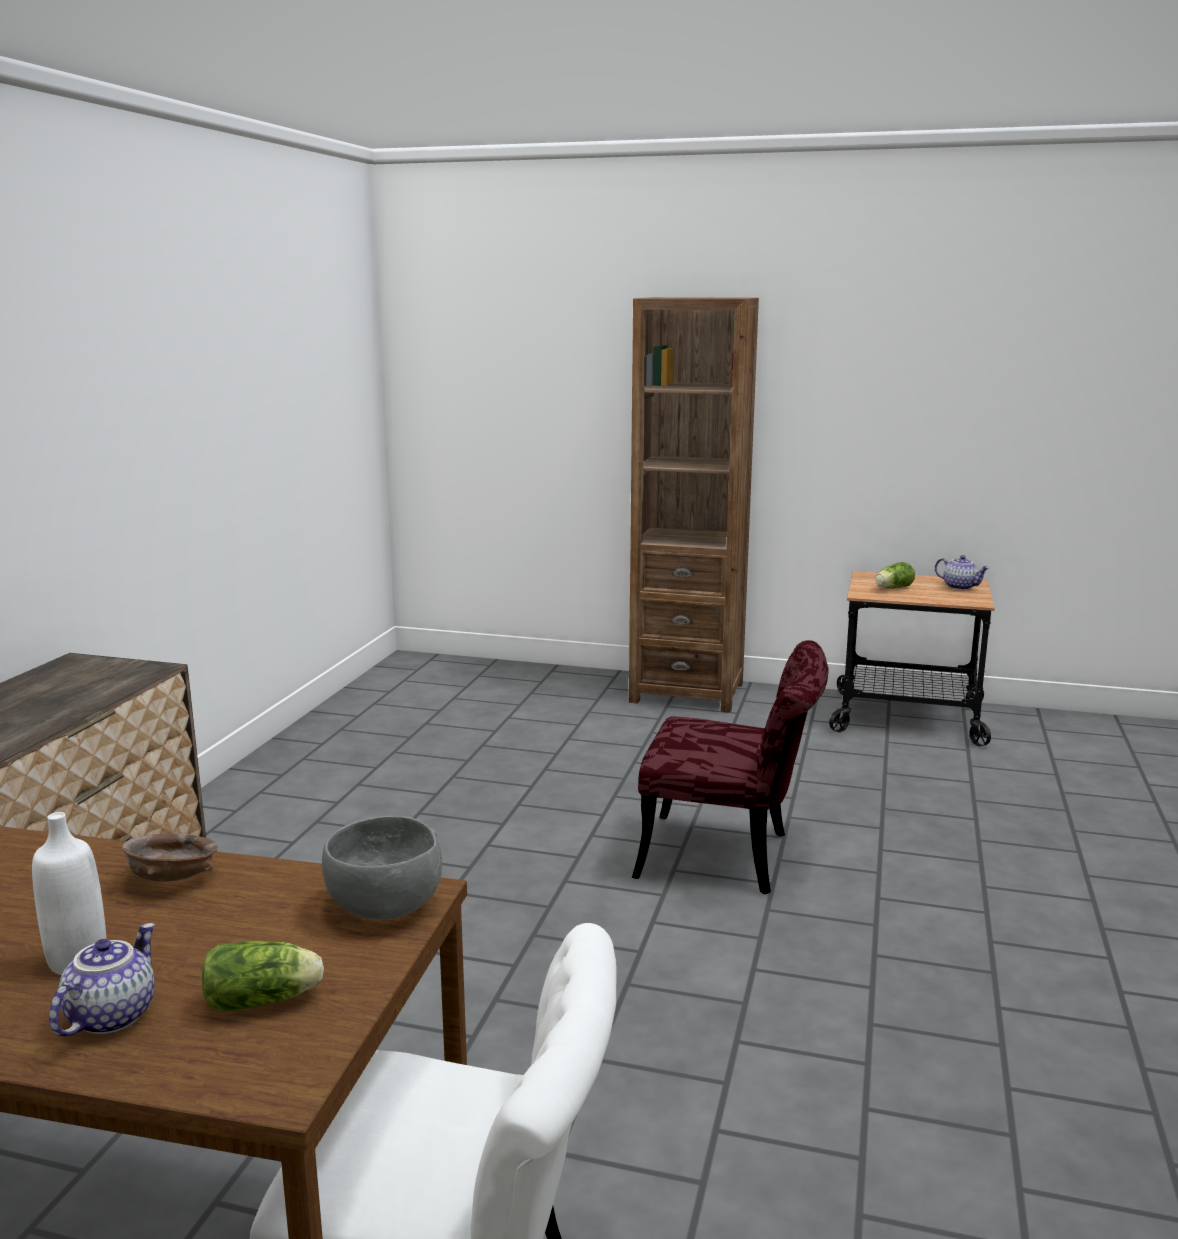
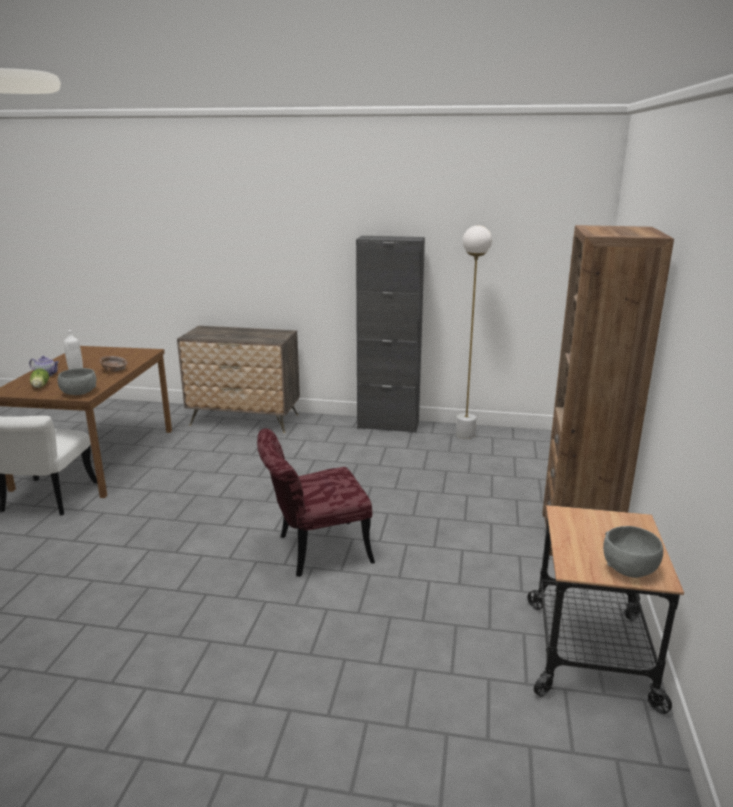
camera: 85 degrees right, 5 degrees up
(256, 777) = (388, 425): none -> black cabinet
(351, 720) = (465, 435): none -> white floor lamp
(731, 857) = (314, 551): red chair -> red chair turned 60 degrees clockwise
(892, 588) = (594, 529): lettuce -> none
(960, 587) = (629, 568): teapot -> grey bowl

